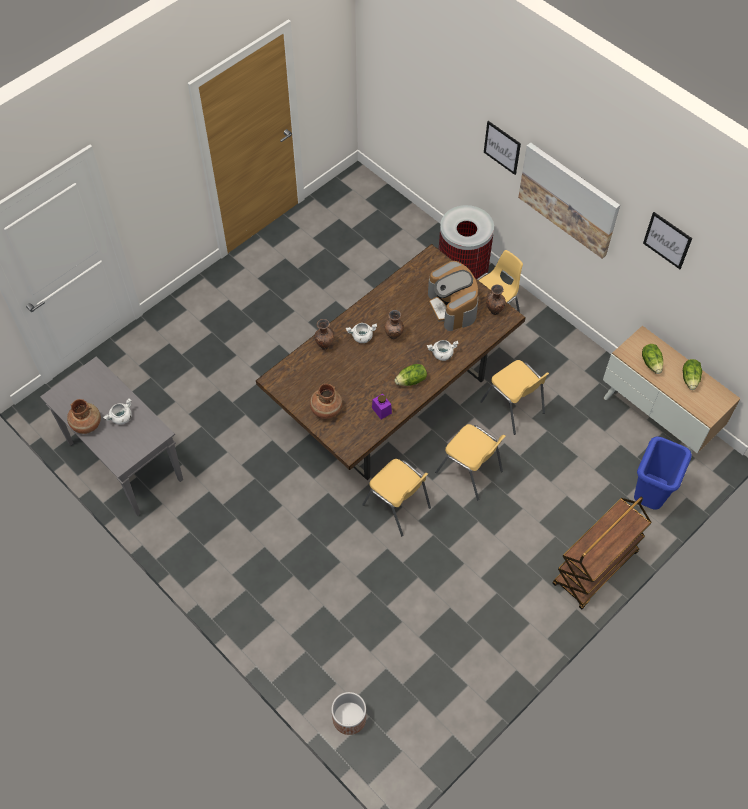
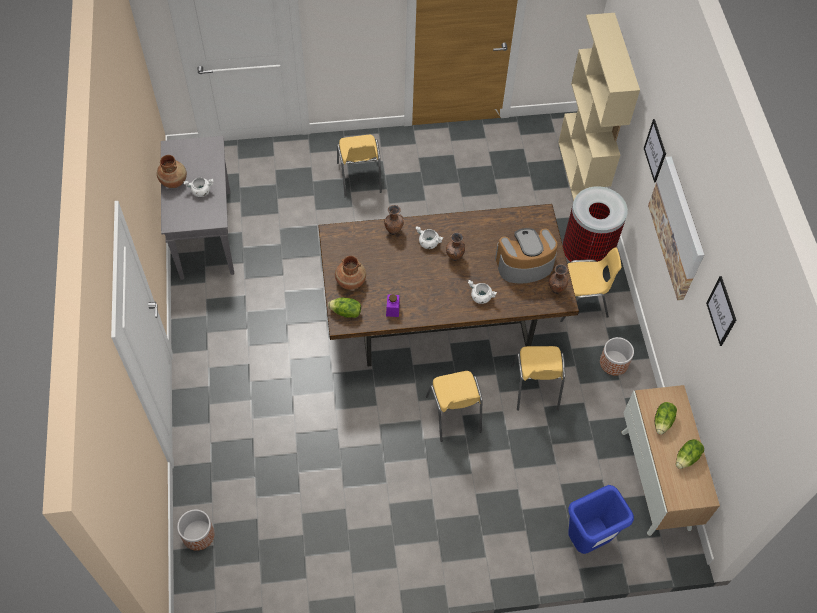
camera: 35 degrees right, 0 degrees up
(397, 506) = (372, 402): yellow chair -> yellow chair (359, 178)
(405, 215) = (580, 177): none -> beige bookcase
(411, 381) = (437, 302): lettuce -> lettuce (346, 312)
(453, 306) = (524, 264): coffee machine -> coffee machine turned 60 degrees clockwise
(554, 349) = (614, 363): none -> planter
(595, 569) = (488, 565): brown cart -> none

